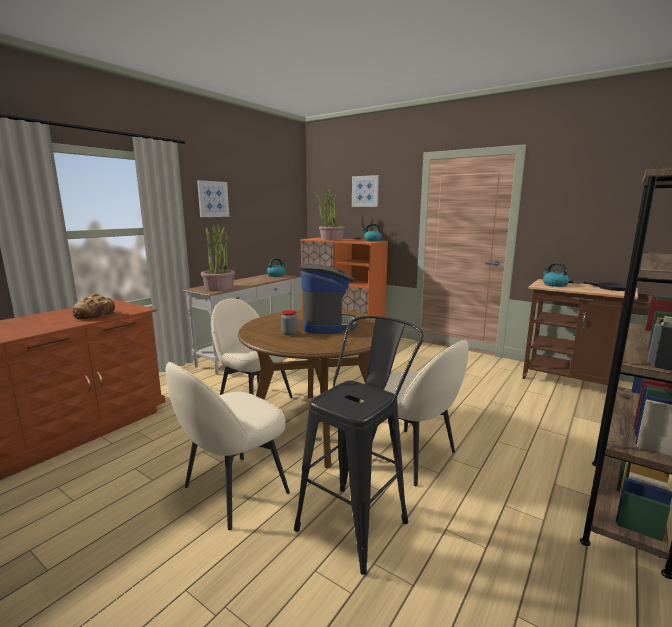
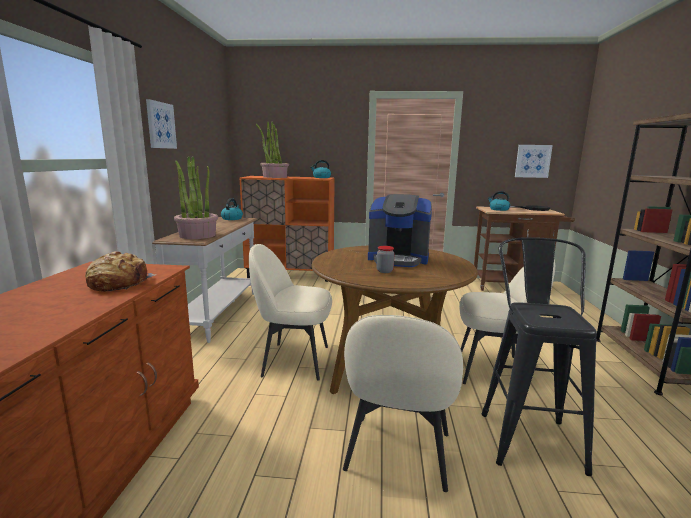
camera: 30 degrees left, 0 degrees up
(327, 325) = (398, 259): coffee machine -> coffee machine turned 135 degrees clockwise
(365, 191) = (306, 126): picture -> picture (532, 161)

